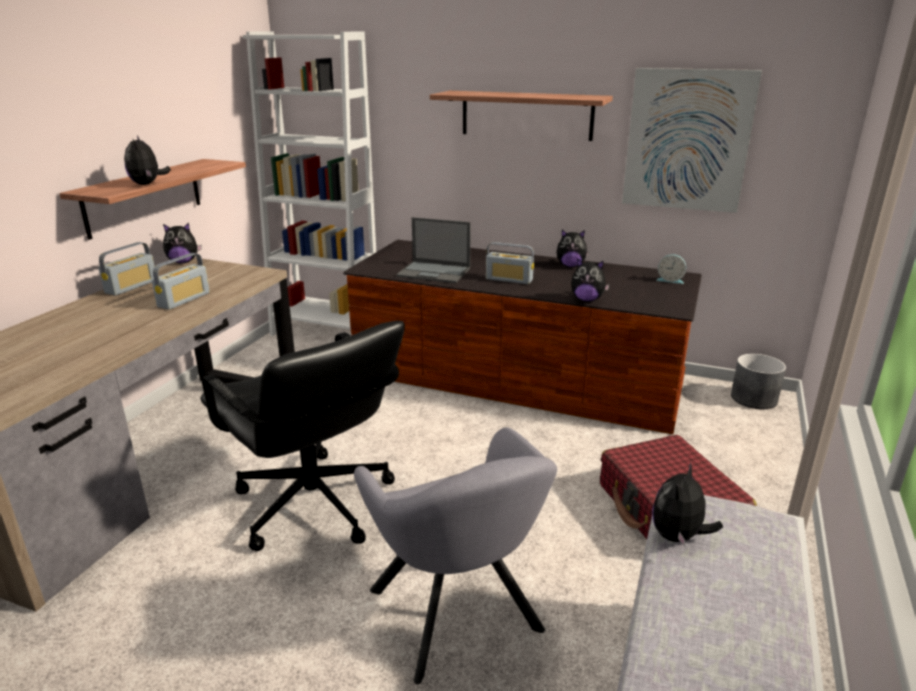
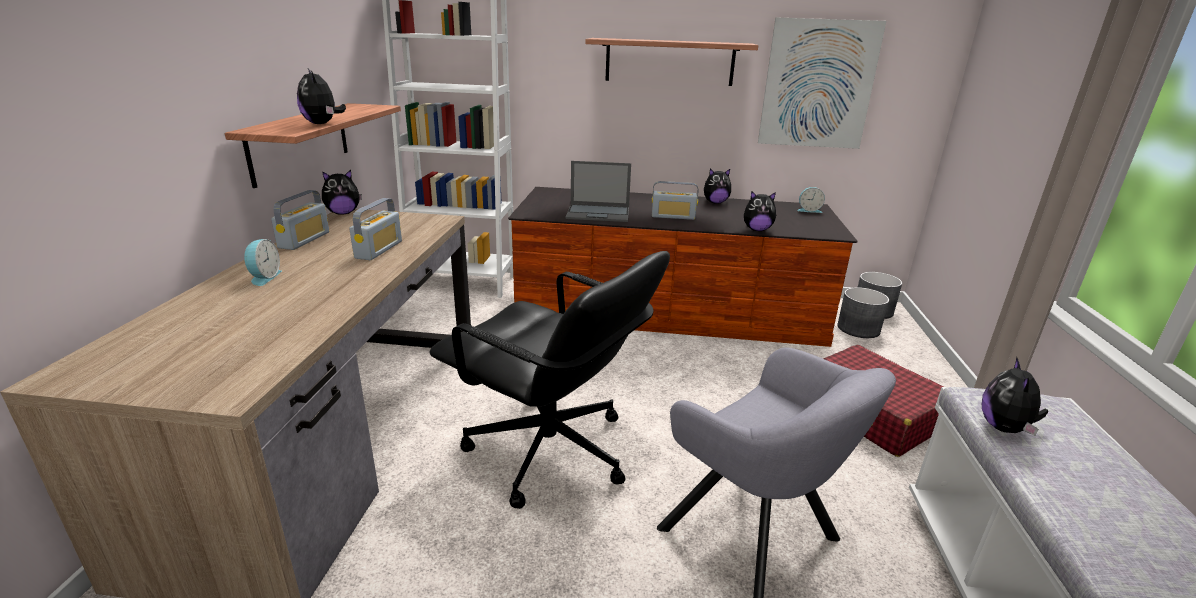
camera: 15 degrees left, 0 degrees up
(74, 319) = (264, 277): none -> alarm clock
(721, 418) = (859, 329): none -> grey planter

